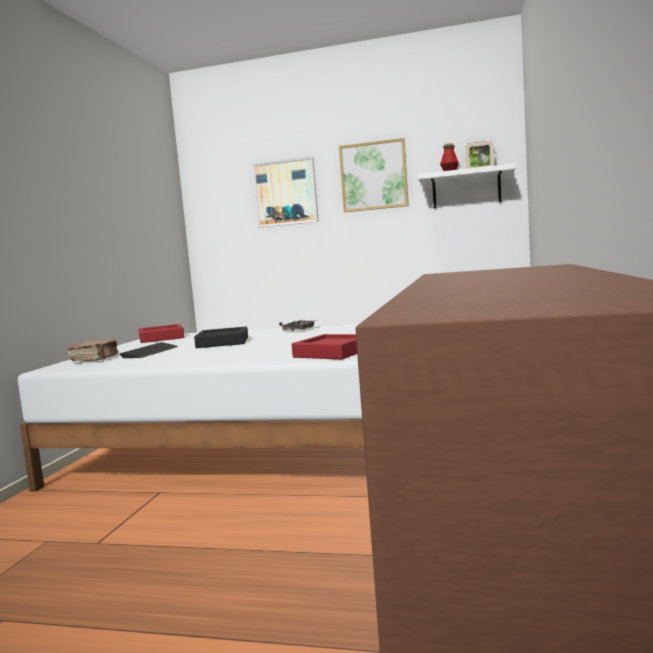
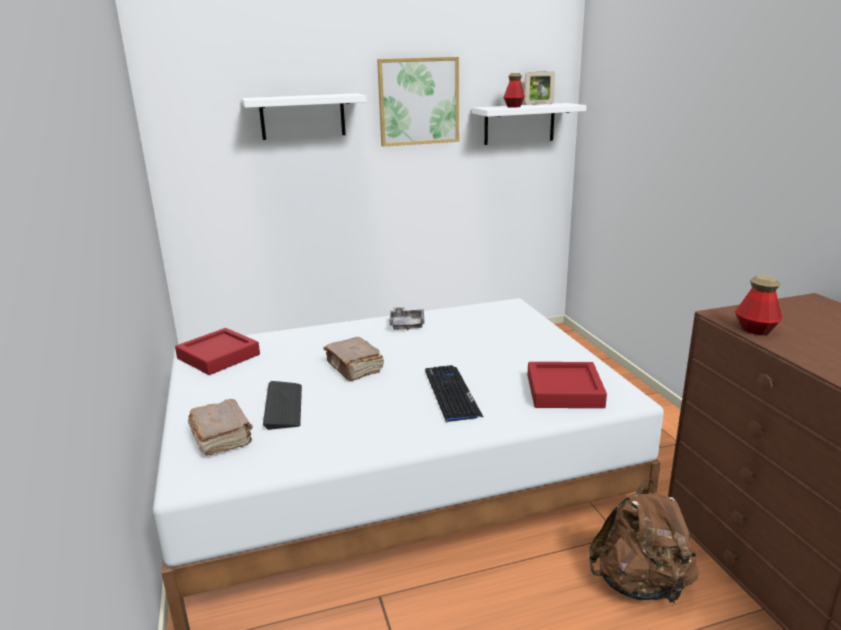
camera: 30 degrees left, 15 degrees up
(222, 342) = (354, 368): black tray -> brown book
(254, 351) = (451, 394): none -> keyboard
(285, 193) = (302, 116): picture -> white shelf
(343, 522) = (640, 584): none -> brown backpack
(438, 275) = (755, 330): none -> bottle

